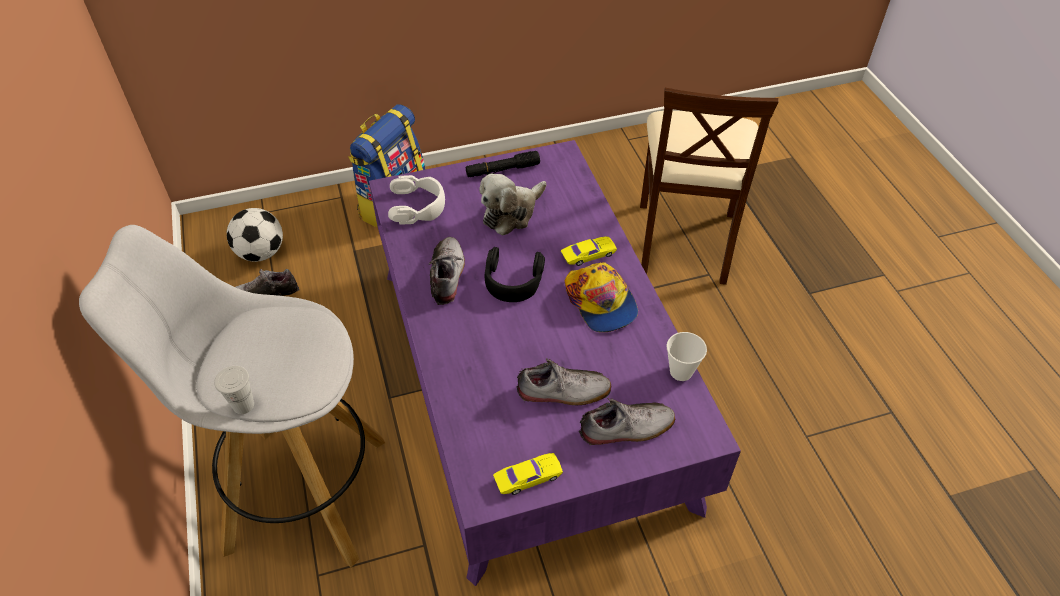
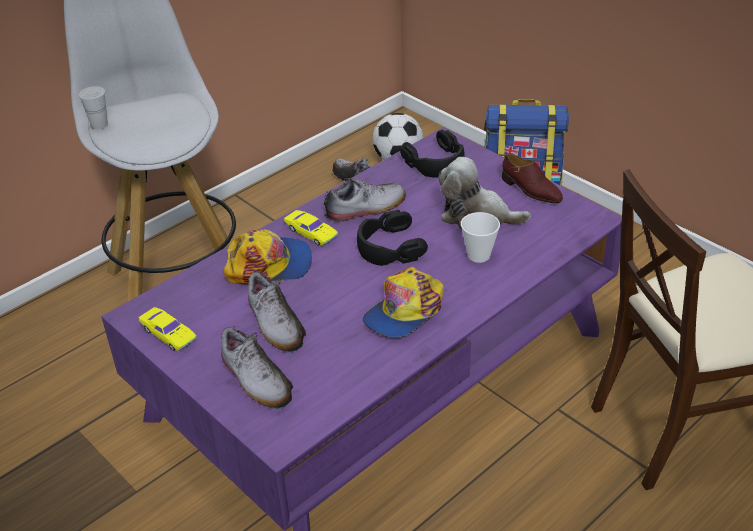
camera: 65 degrees right, 10 degrees down
(418, 206) = (435, 162): white headphones -> black headphones
(478, 369) = (269, 264): none -> cap
(502, 170) = (530, 190): black flashlight -> brown shoe
(588, 254) = (463, 282): yellow toy car -> yellow toy car (311, 232)
(681, 372) = (352, 396): cup -> cup (478, 255)

